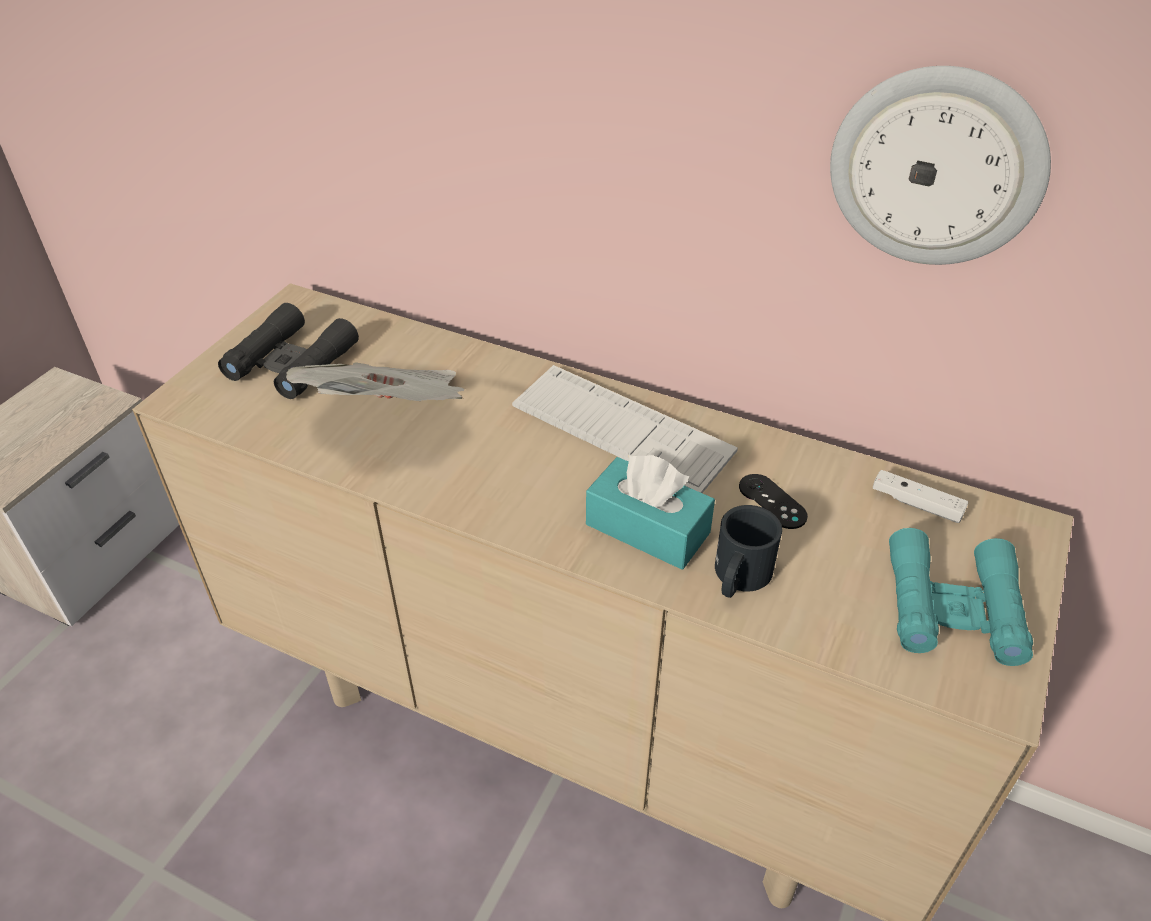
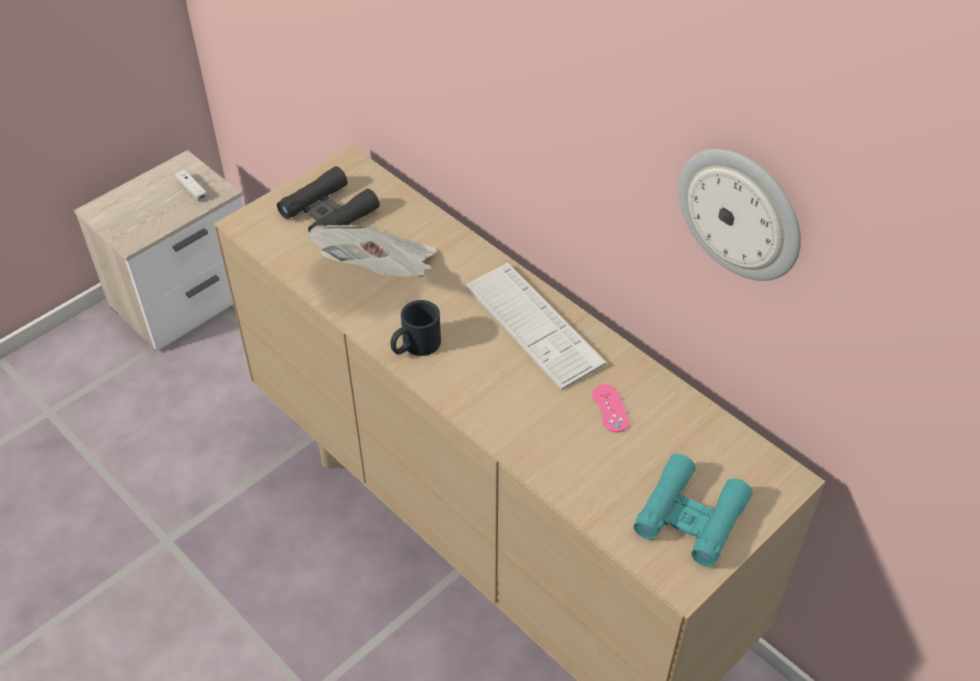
camera: 20 degrees right, 5 degrees up
(647, 528) = (513, 403): turquoise tissue box -> none
(738, 578) = (555, 455): black mug -> black mug (415, 346)
(772, 501) = (610, 408): black game controller -> pink game controller
(916, 504) = (713, 439): white game controller -> white game controller (192, 189)

